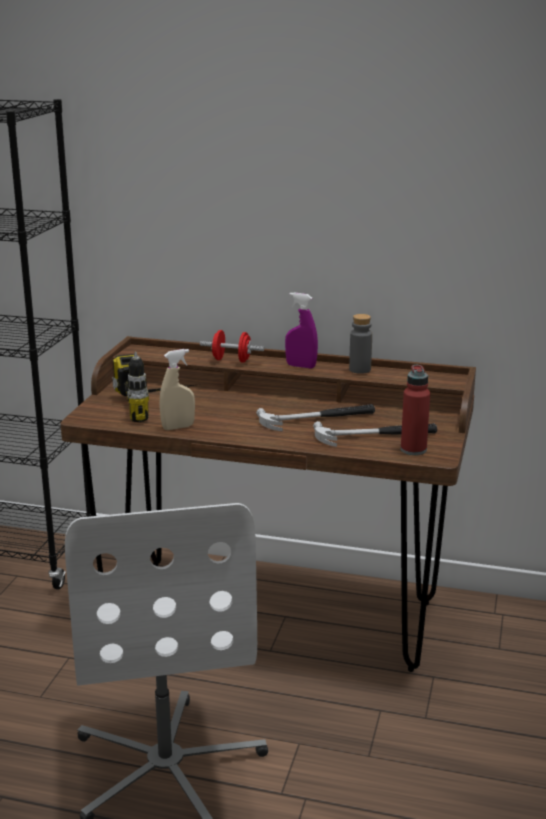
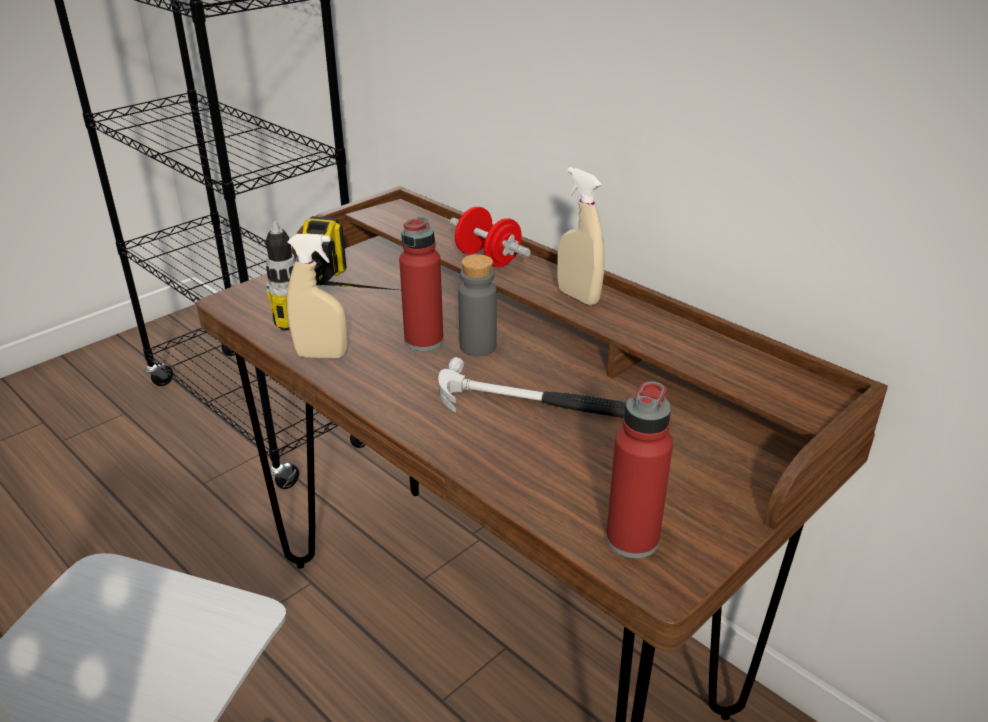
camera: 30 degrees right, 10 degrees up
(225, 409) = (424, 341): none -> red bottle
(301, 366) = (578, 296): purple spray bottle -> beige spray bottle
(360, 369) = (666, 330): grey bottle -> grey bottle (478, 346)
(376, 436) = (596, 477): hammer -> none

